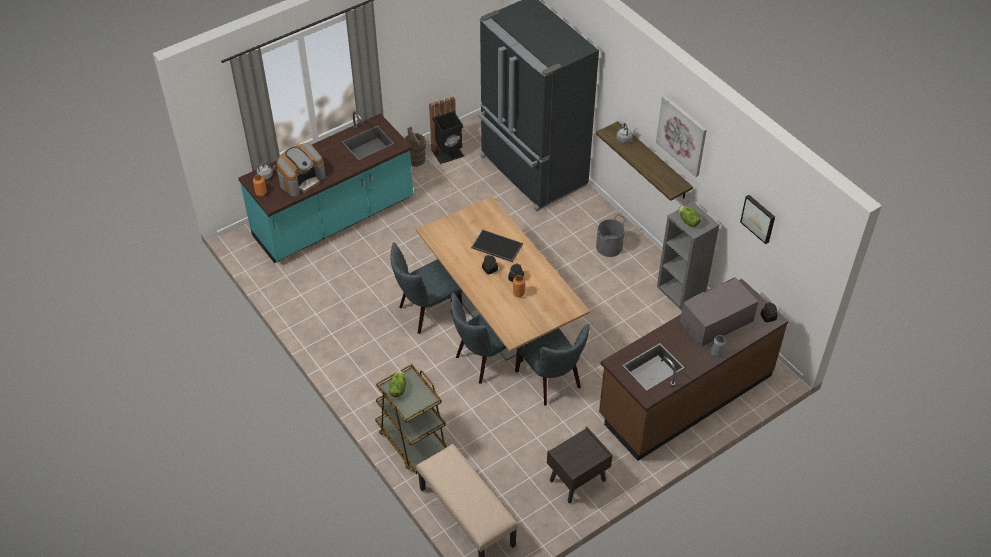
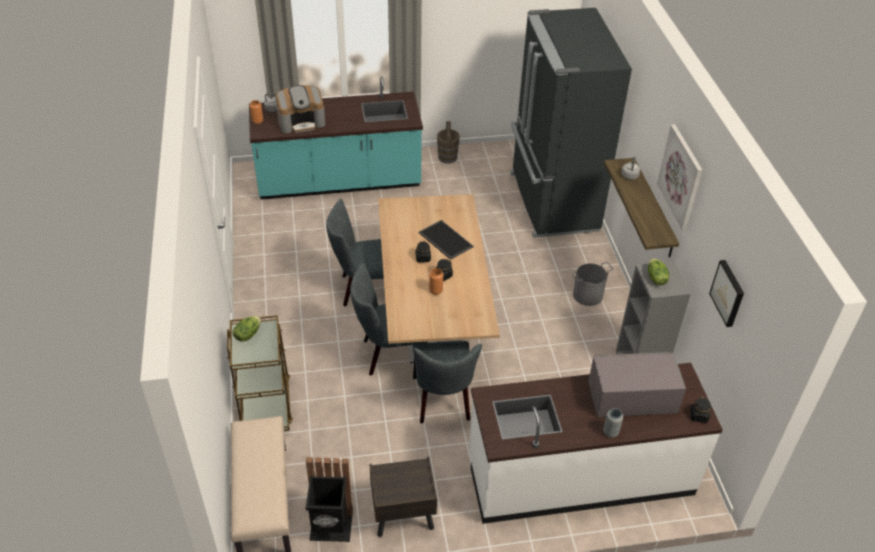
camera: 25 degrees right, 5 degrees down
(448, 154) = (481, 162): black trash can -> black trash can (331, 527)
(685, 395) = (579, 475): brown counter -> white counter

